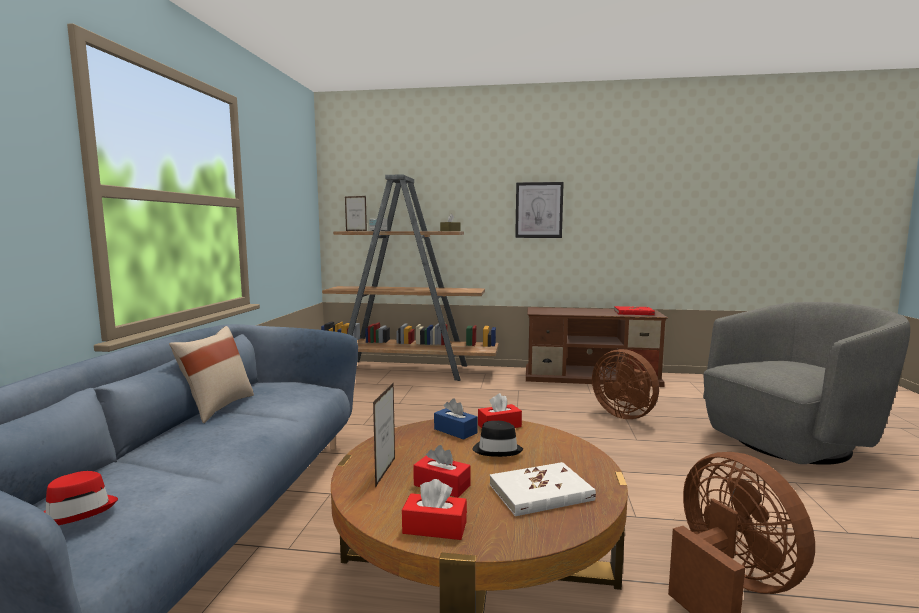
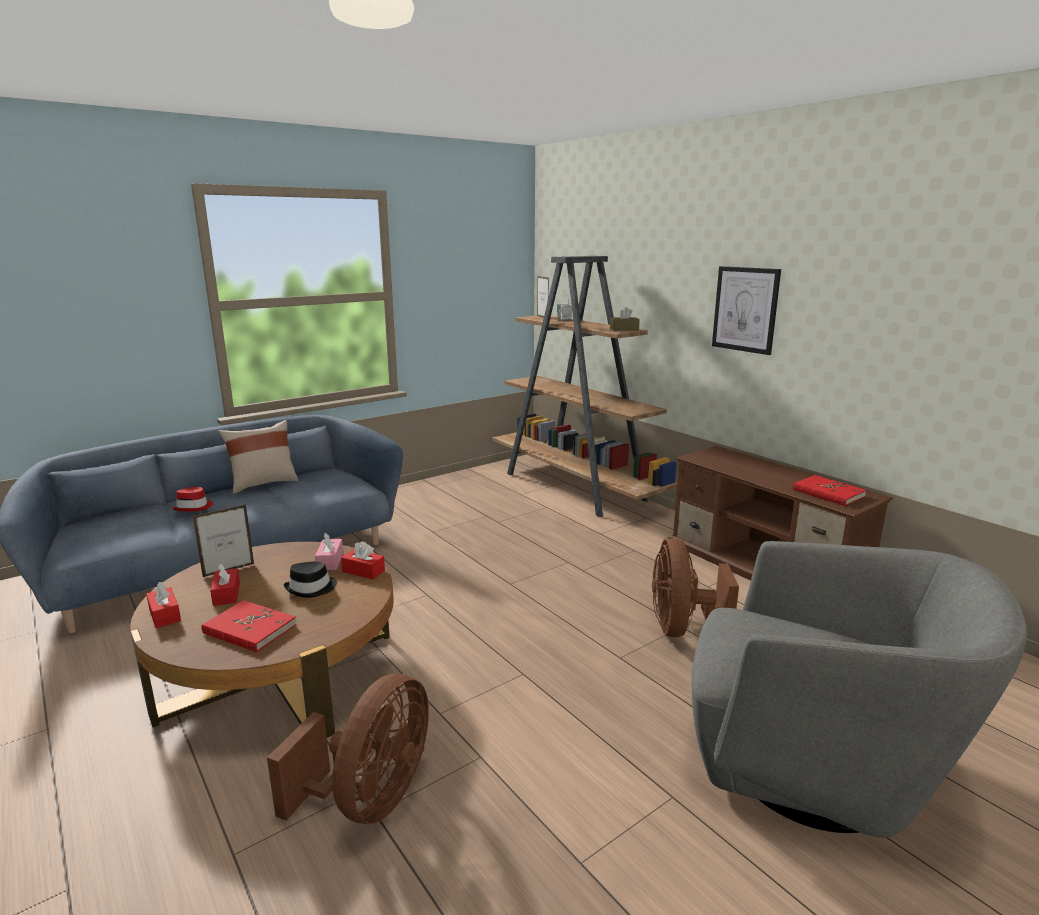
camera: 45 degrees right, 10 degrees up
(78, 511) = (97, 527): red hat -> red hat (194, 507)
(455, 431) = (330, 561): blue tissue box -> pink tissue box
(541, 493) = (249, 629): white book -> red book

